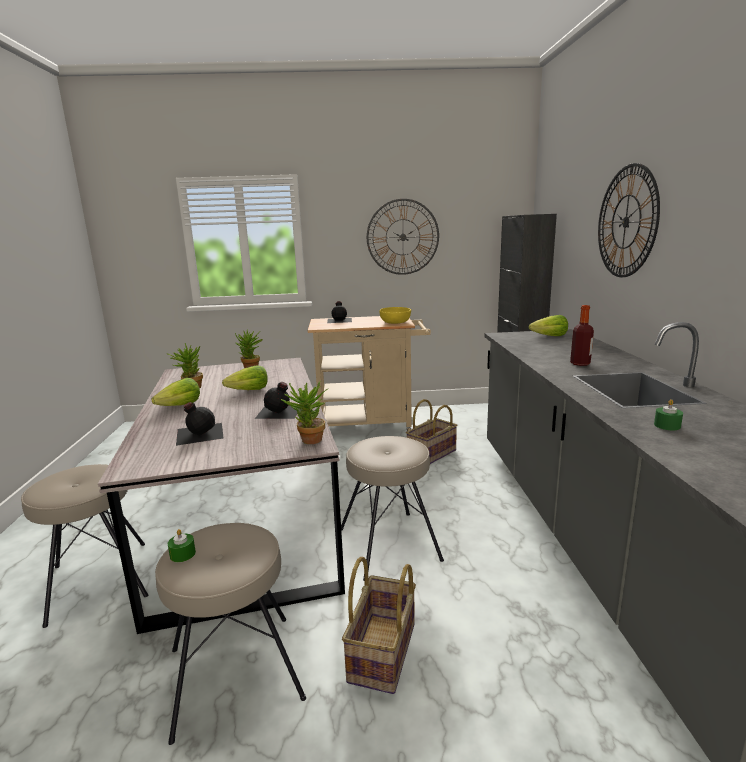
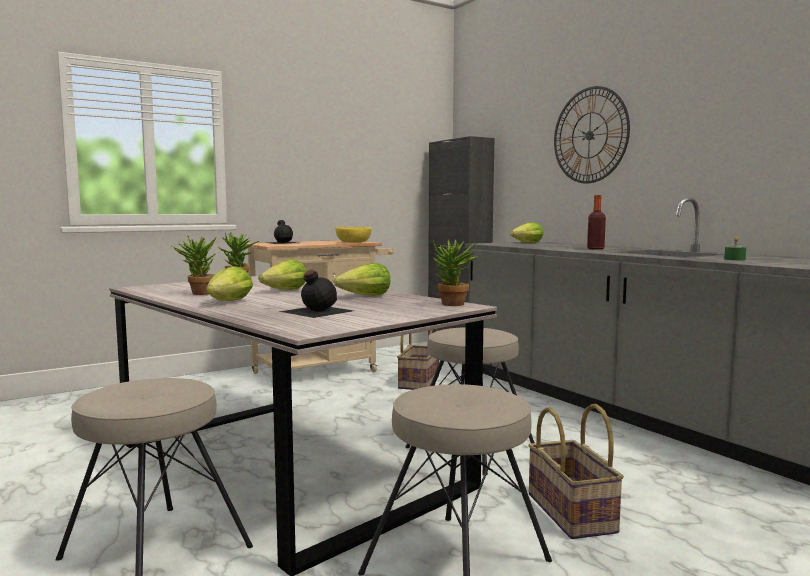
camera: 30 degrees left, 10 degrees down
(182, 554) = (429, 405): green candle -> none
(280, 411) = (365, 296): black bottle -> lettuce
(402, 237) = (335, 155): wall clock -> none

